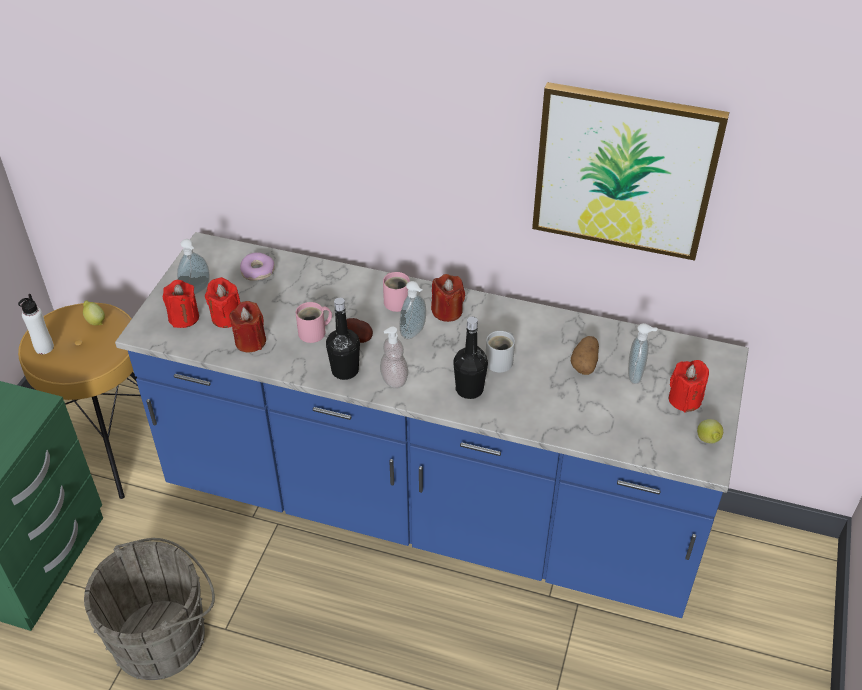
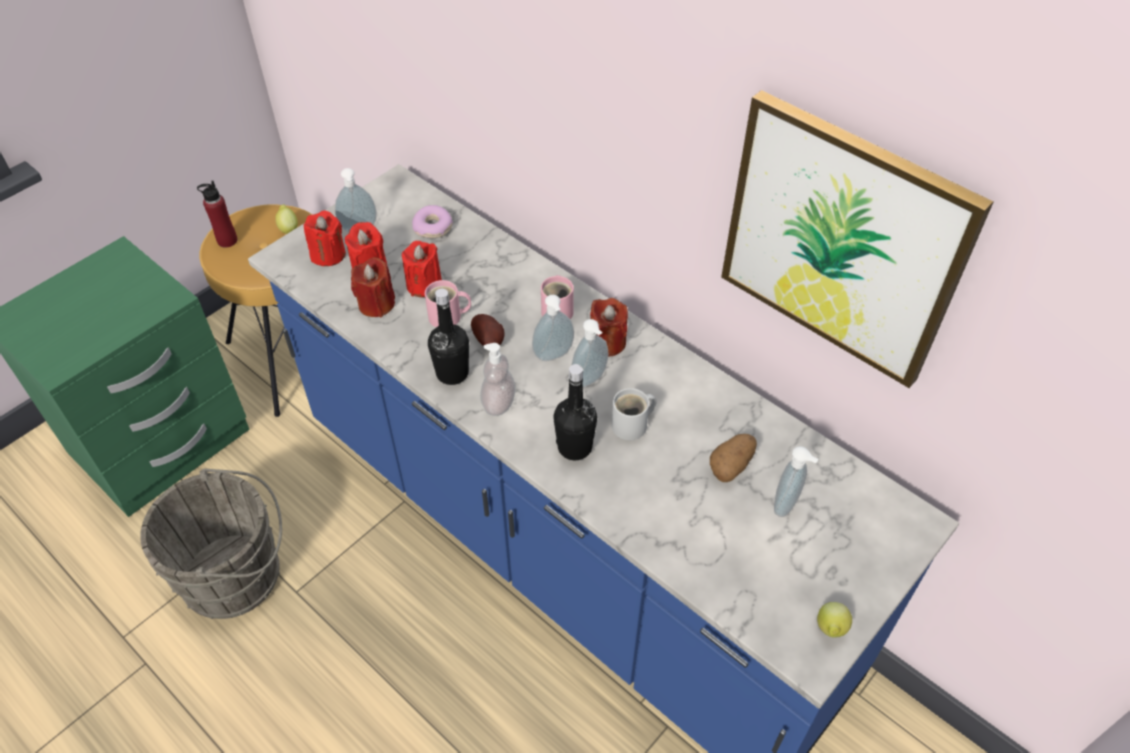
camera: 25 degrees right, 5 degrees up
(44, 347) = (227, 240): white bottle -> red bottle
(452, 341) = (590, 380): none -> soap dispenser
(684, 399) = (831, 561): red candle -> red candle (424, 285)

